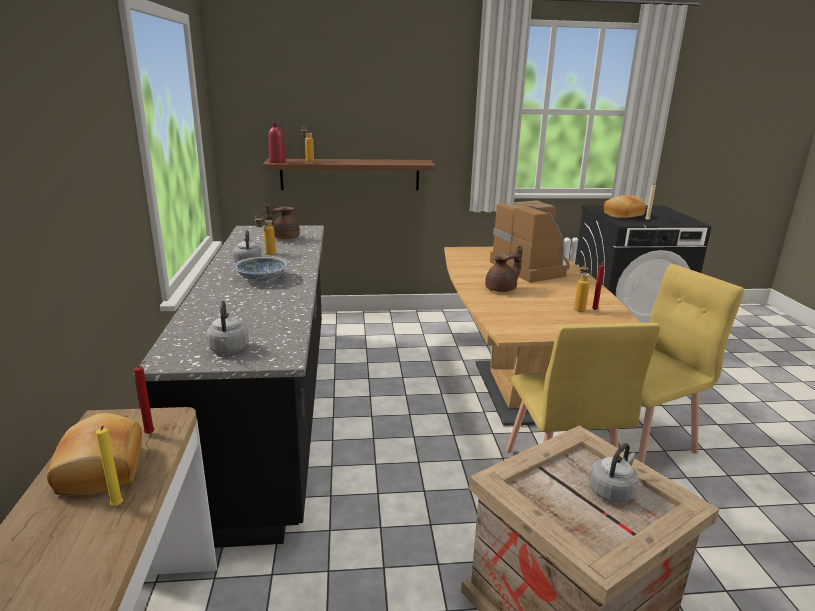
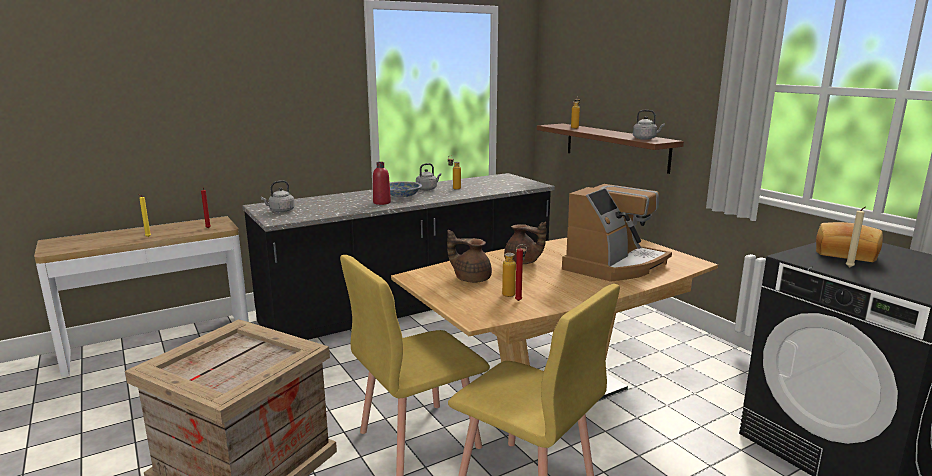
camera: 65 degrees right, 5 degrees down
(98, 470) = (175, 229): bread -> none
(277, 162) = (552, 125): red bottle -> red bottle (382, 202)
(284, 238) = (498, 185): brown teapot -> brown teapot (471, 278)
(612, 491) = (240, 370): grey kettle -> grey kettle (645, 138)

